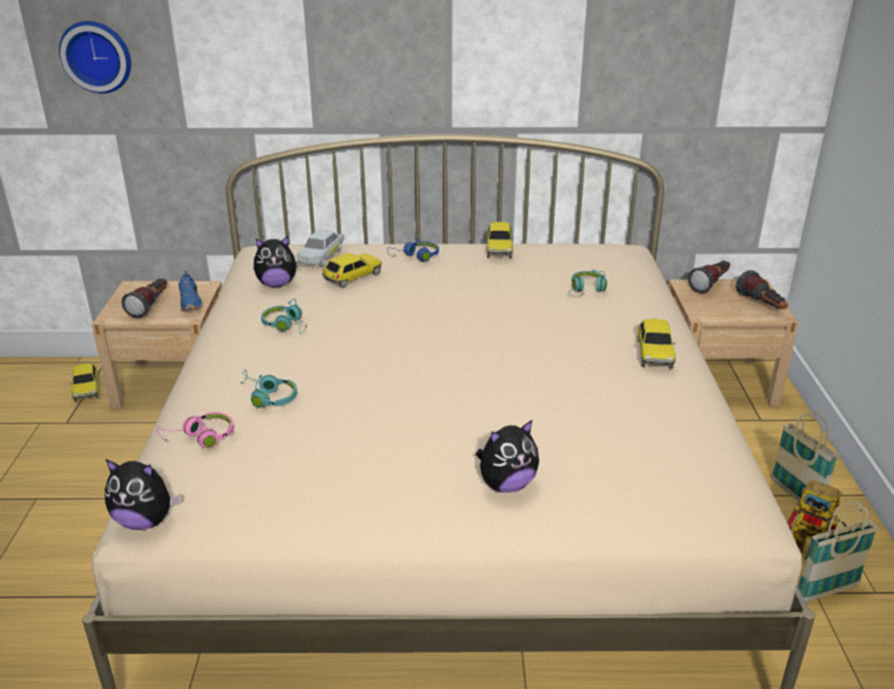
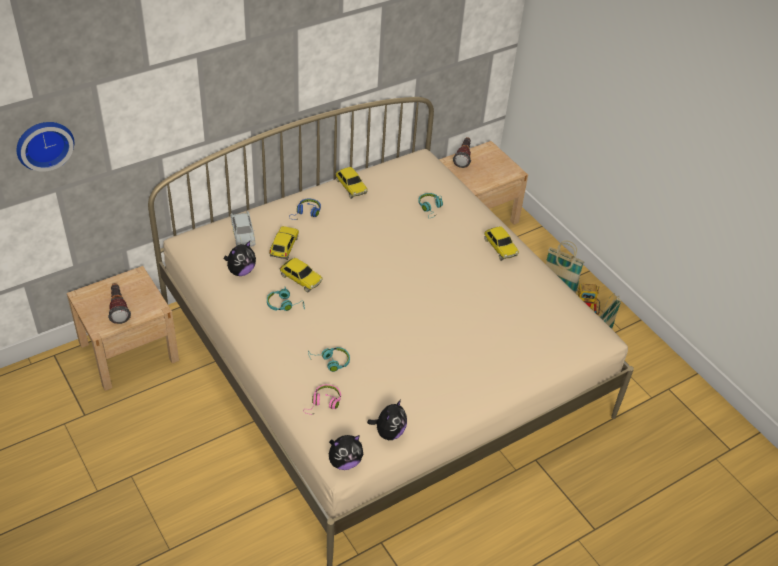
camera: 35 degrees left, 15 degrees up
(86, 389) = (67, 383): toy car -> toy car (300, 279)
(191, 303) = (144, 294): blue shoe -> none
(506, 484) = (494, 365): plush toy -> plush toy (389, 432)
(761, 305) = (502, 167): flashlight -> none

